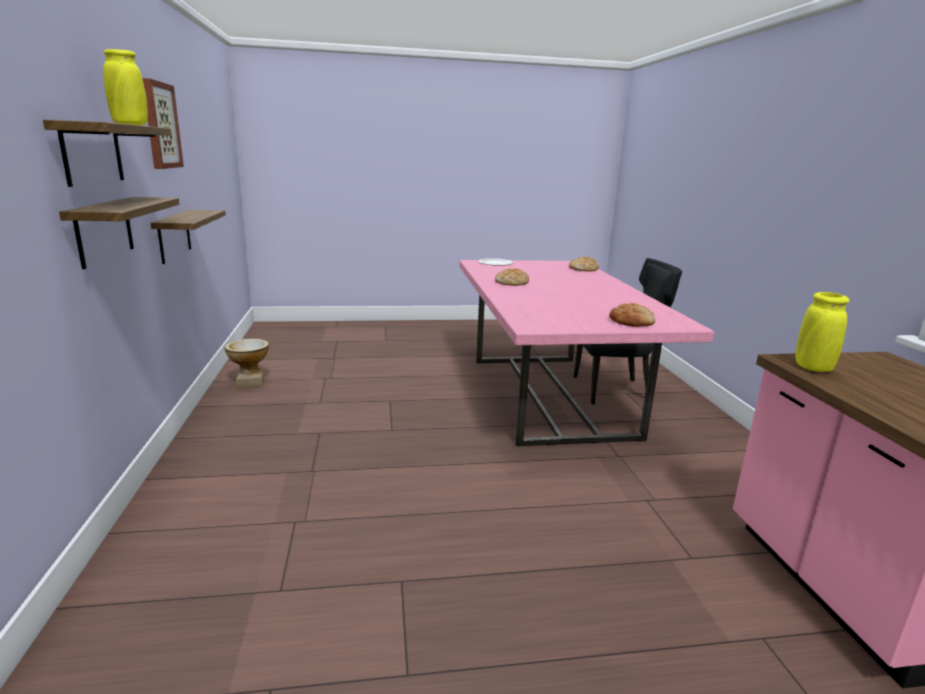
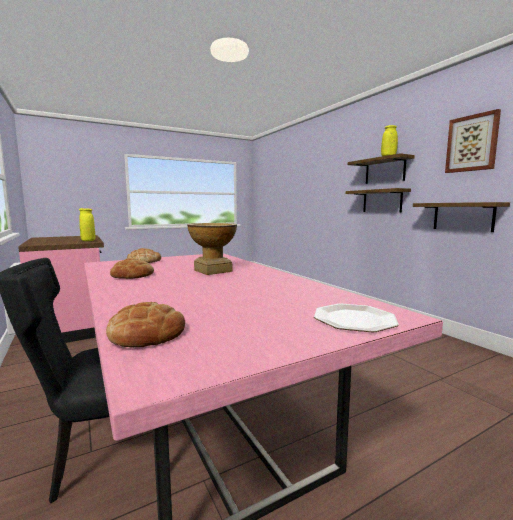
camera: 160 degrees right, 10 degrees down
(250, 382) = (476, 358): vase -> vase (213, 271)
(511, 282) = (262, 280): bread -> bread (132, 275)

